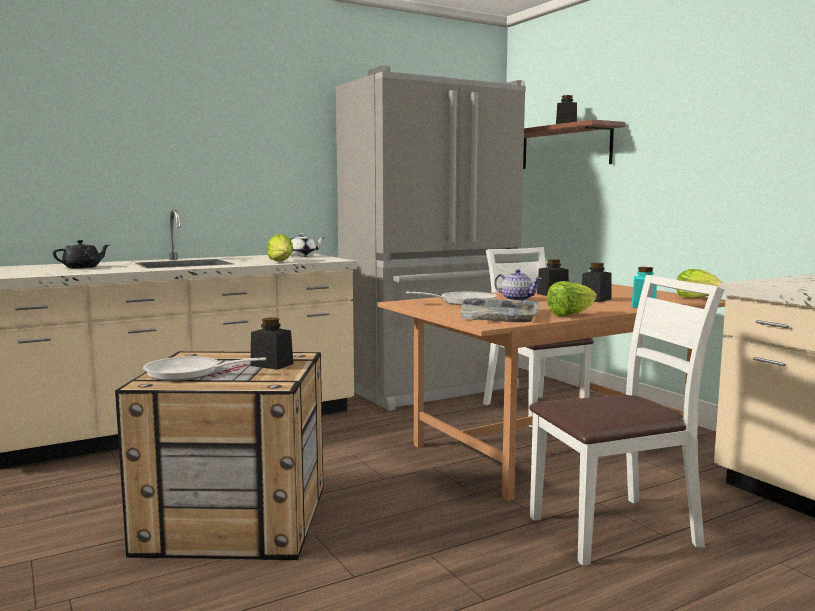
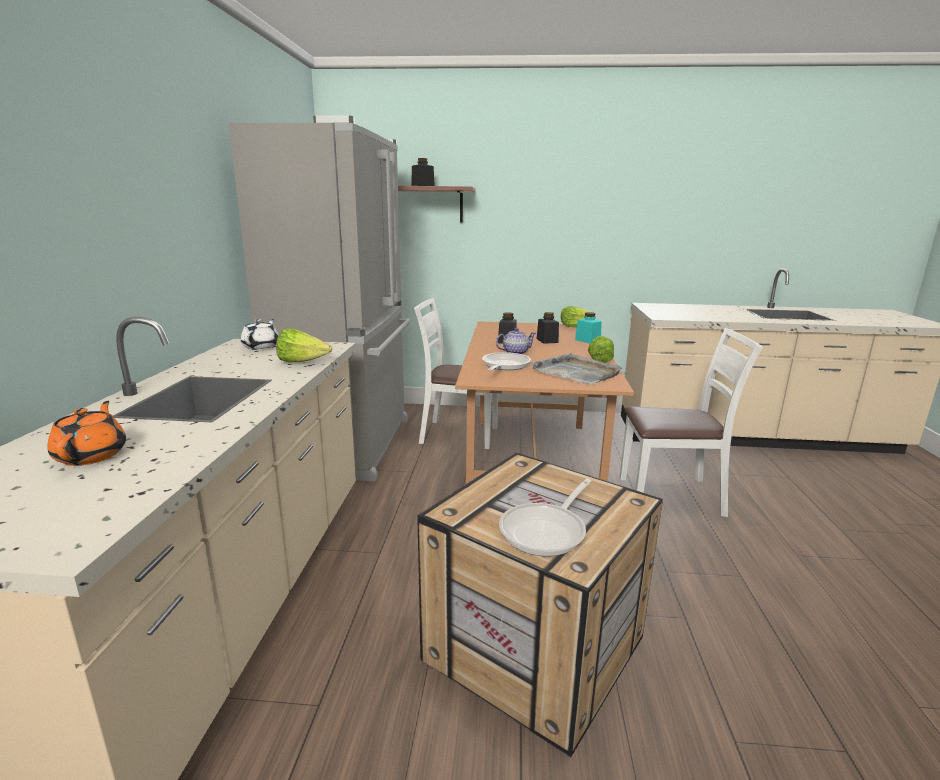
camera: 55 degrees left, 10 degrees up
(83, 267) = (92, 455): black teapot -> orange teapot
(272, 365) = (549, 483): black jar -> none
(614, 530) = (671, 496): white chair -> white chair turned 75 degrees clockwise

